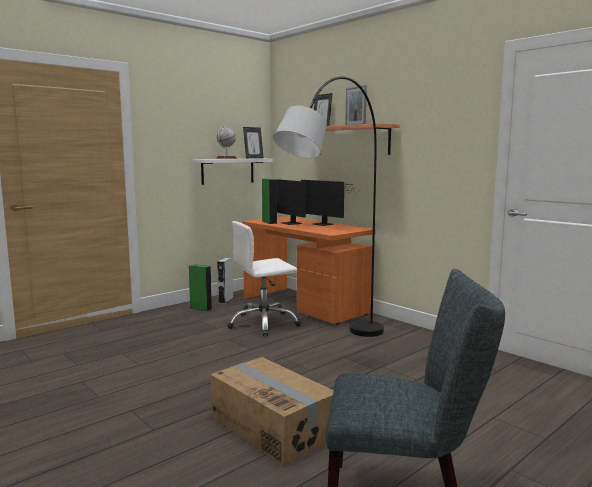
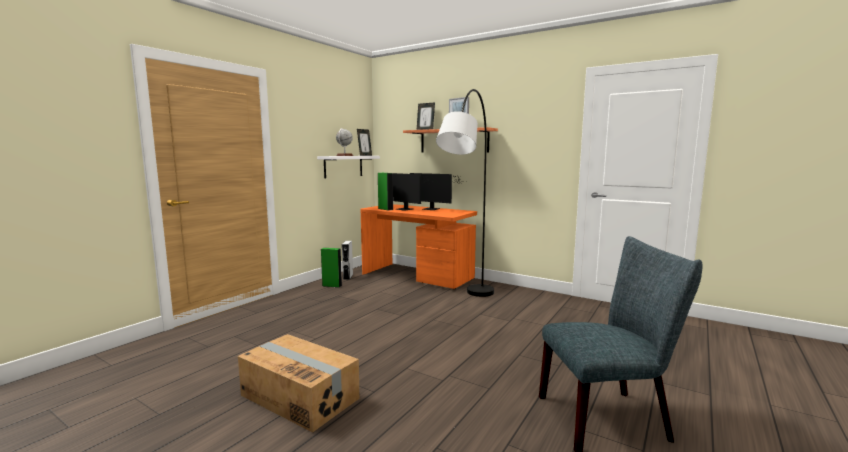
camera: 15 degrees left, 0 degrees up
(264, 323) = (396, 293): white office chair -> none
(273, 426) = (469, 375): cardboard box -> cardboard box (300, 396)

